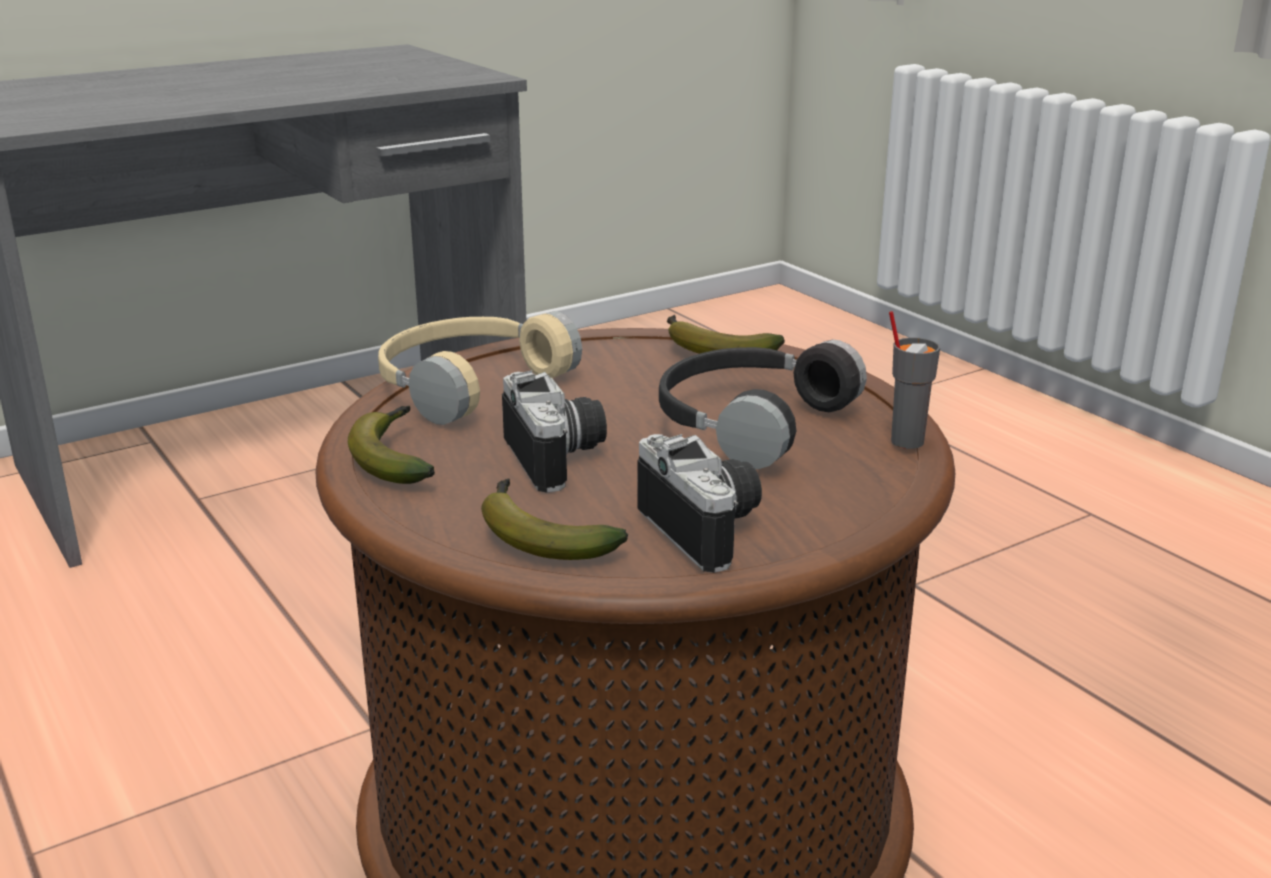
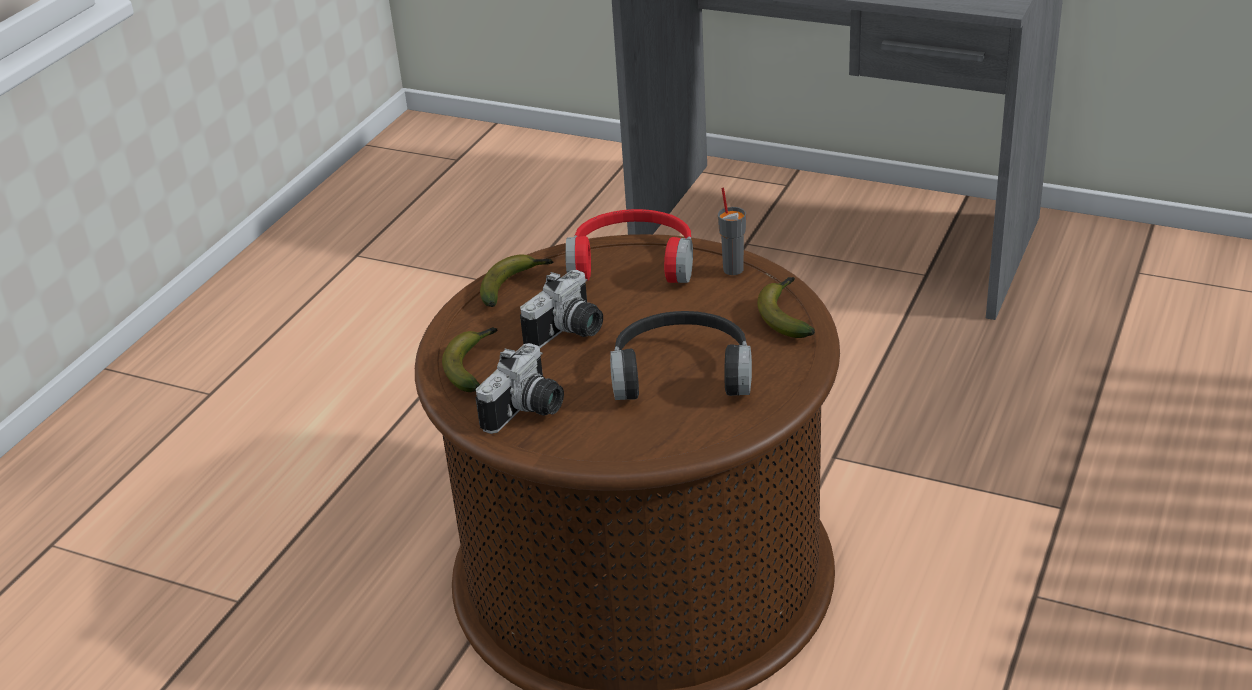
camera: 60 degrees right, 10 degrees up
(467, 384) = (633, 261): beige headphones -> red headphones
(906, 441) = (717, 436): grey cup -> grey cup (733, 269)

